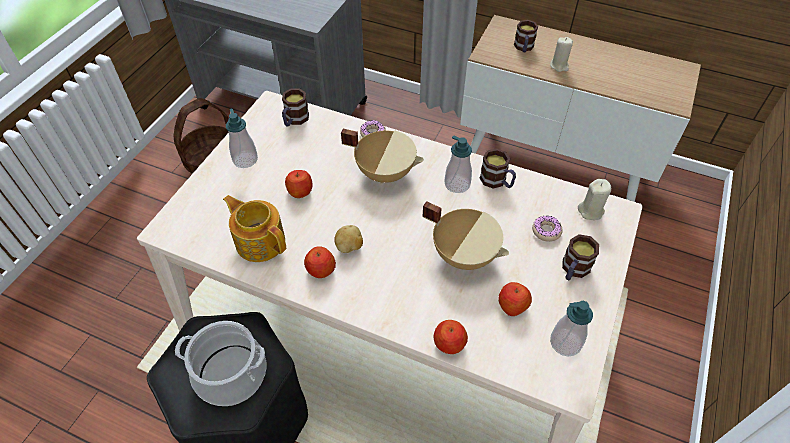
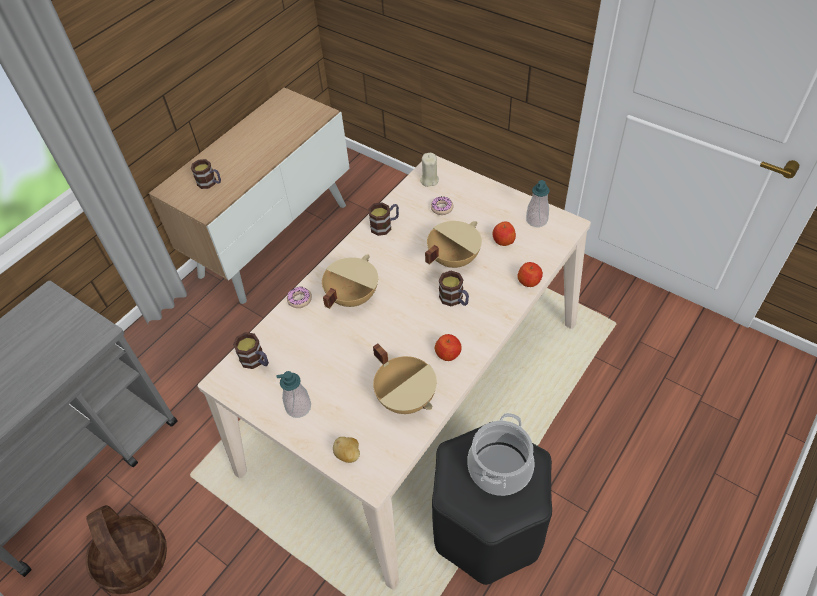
camera: 75 degrees left, 0 degrees up
(260, 241) = (406, 397): teapot -> beige cooking pot
(300, 191) = (355, 362): apple -> none
(349, 247) = (429, 331): potato -> potato (348, 454)
(457, 184) = (380, 250): soap dispenser -> none
(559, 66) = (246, 166): beige candle -> none
(573, 270) = (479, 202): mug -> mug (454, 300)

